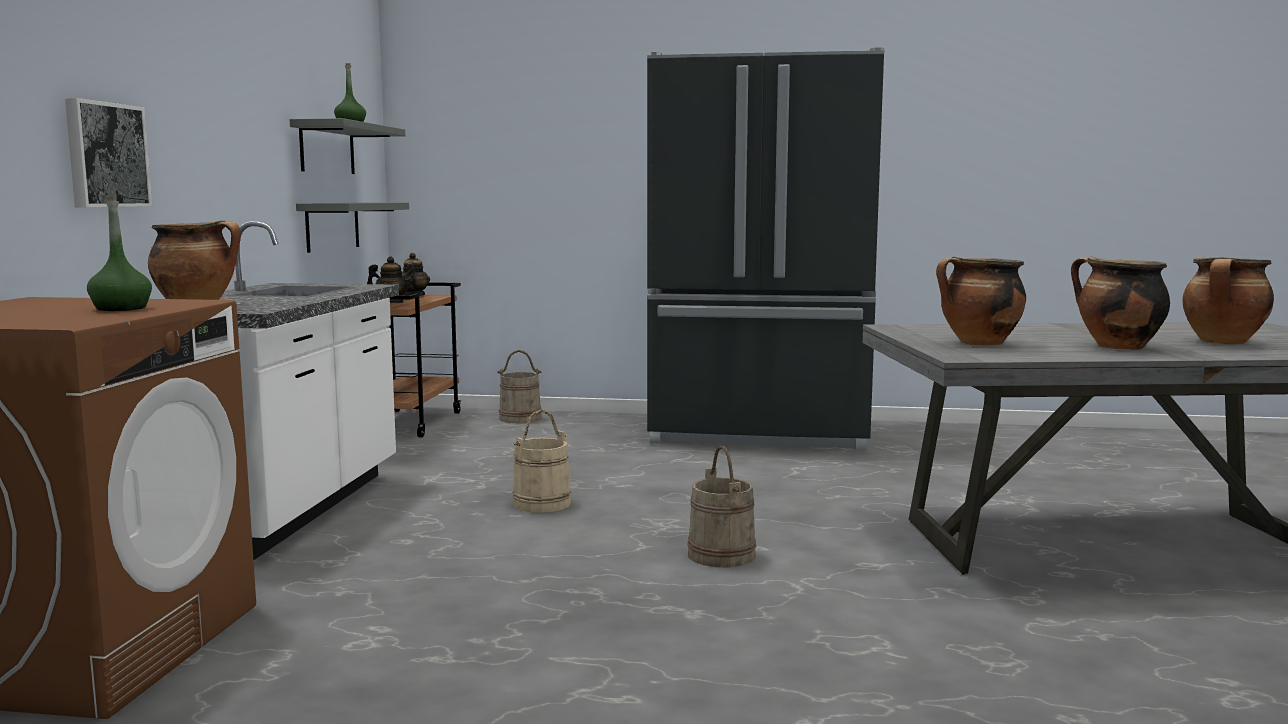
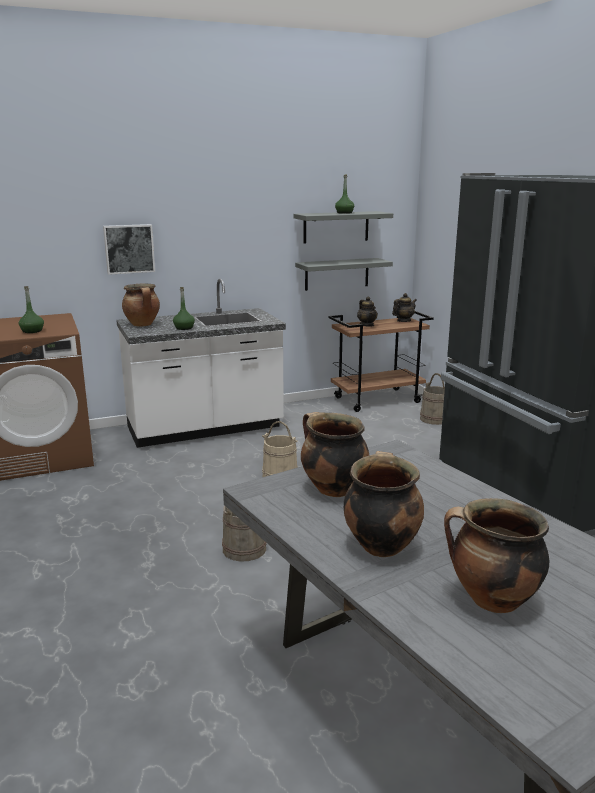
camera: 60 degrees right, 10 degrees up
(290, 300) = (184, 328): none -> green bottle

